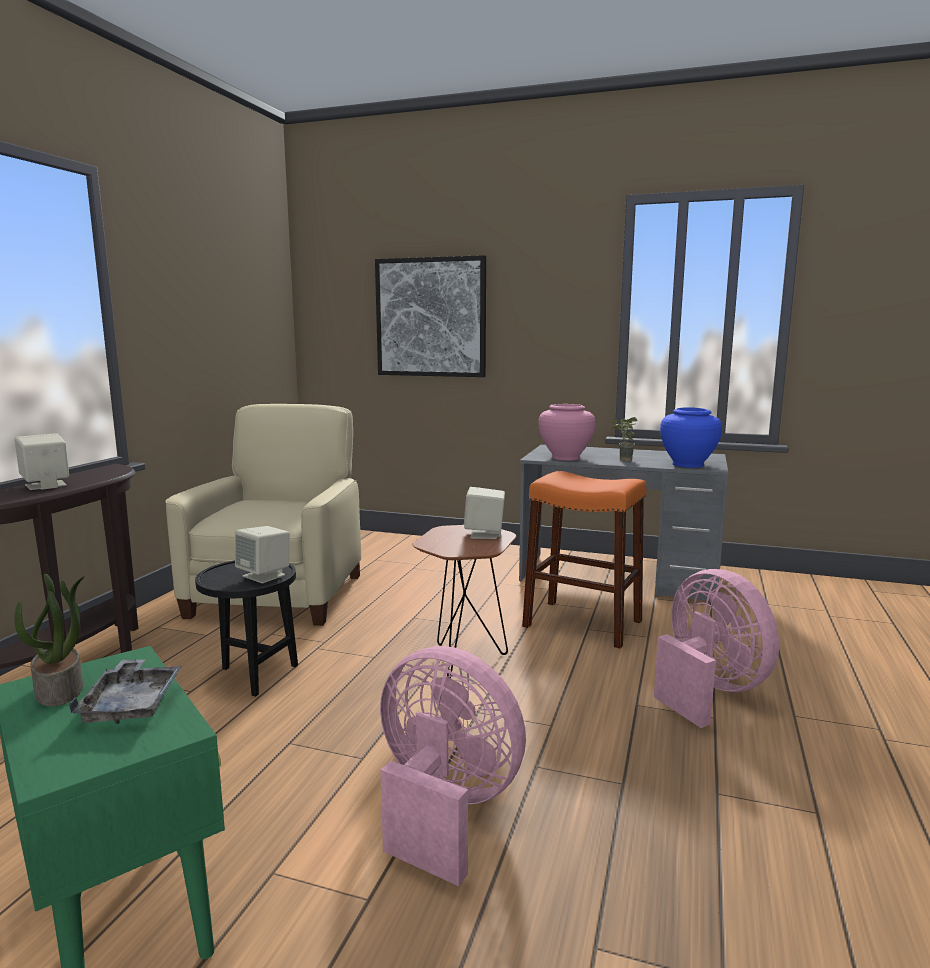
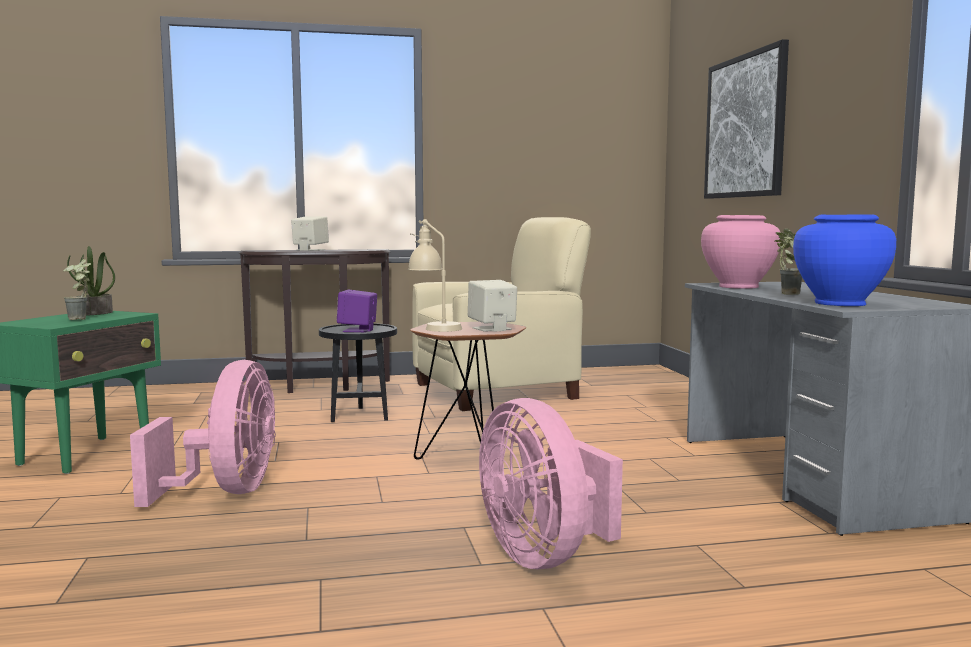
camera: 60 degrees right, 5 degrees down
(132, 704) = (81, 319): grey tray -> potted plant
(264, 576) = (358, 330): beige speaker -> purple speaker
(445, 547) = (434, 327): none -> beige table lamp
(582, 623) = (625, 481): orange stool -> none
(708, 691) = (544, 555): pink fan -> pink fan turned 120 degrees clockwise

